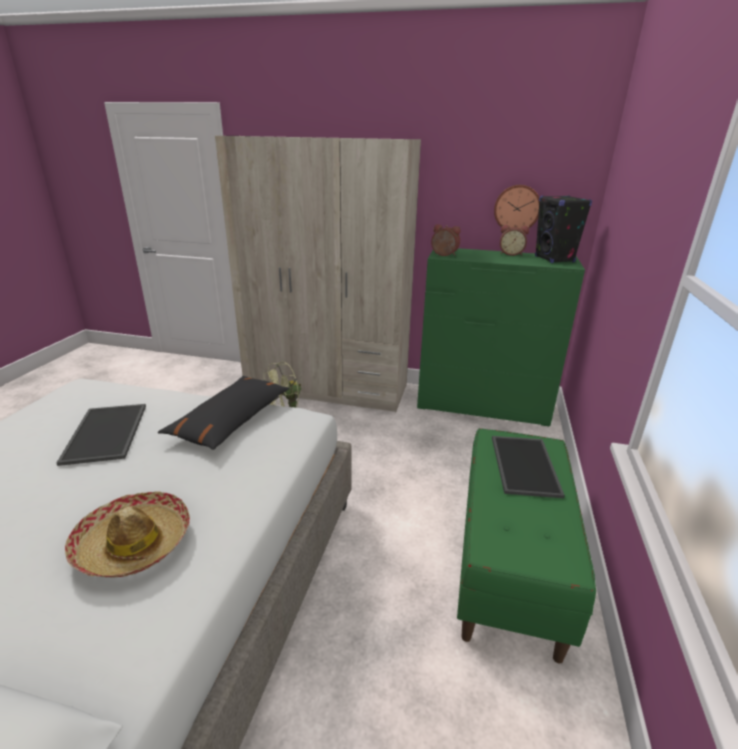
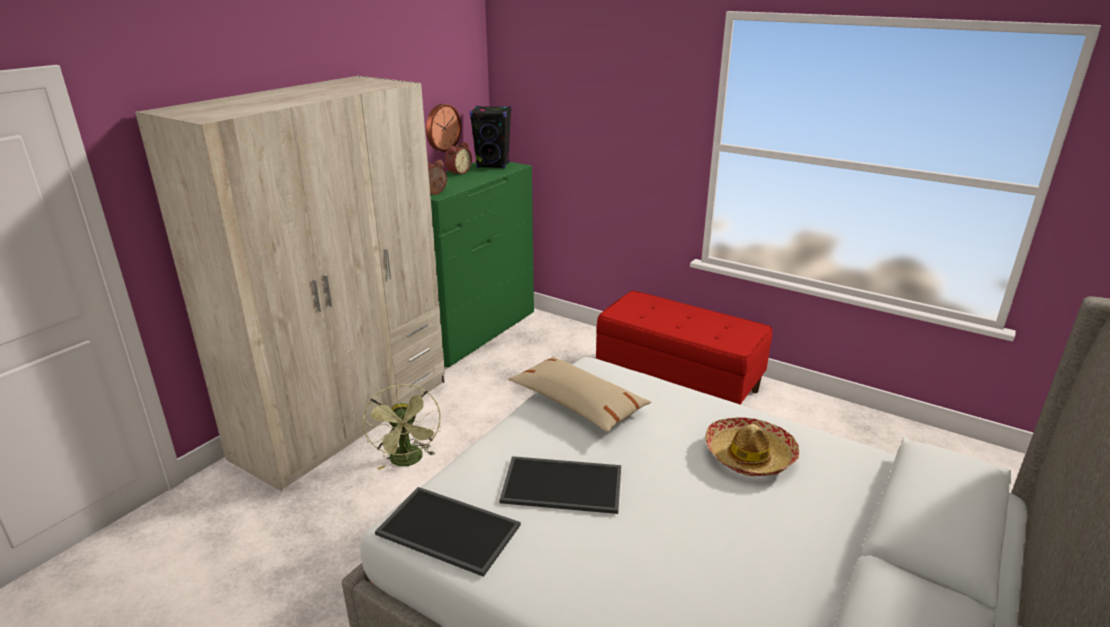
camera: 70 degrees left, 0 degrees up
(231, 421) = (577, 403): black pillow -> beige pillow
(510, 564) = (678, 383): green bench -> red bench
(522, 465) = (655, 312): tray -> tray (446, 531)

